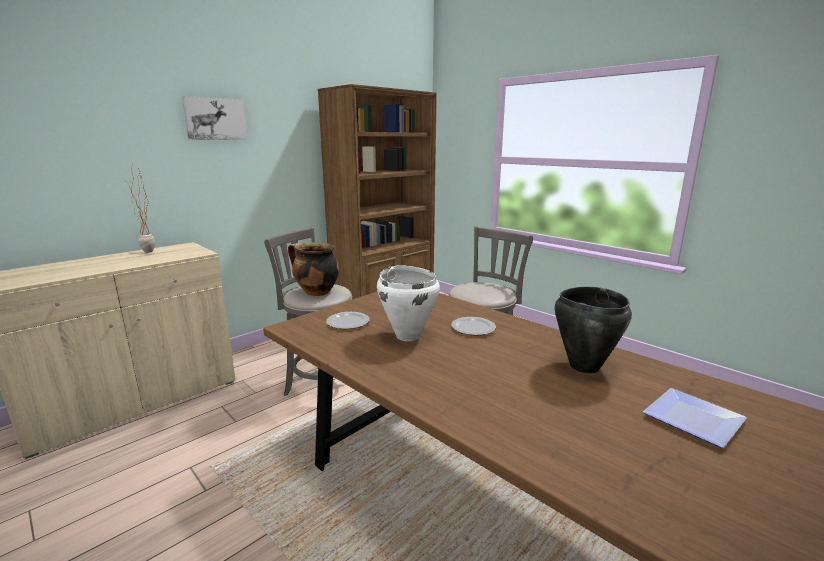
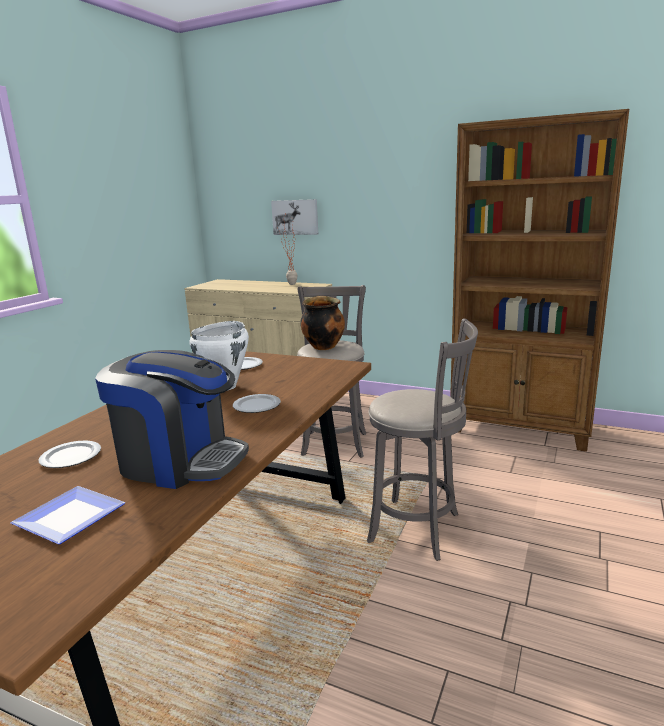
camera: 70 degrees right, 0 degrees up
(215, 119) = (362, 174): picture -> picture (295, 217)
(561, 425) = (70, 457): none -> plate
(583, 366) = (180, 461): black cooking pot -> coffee machine

